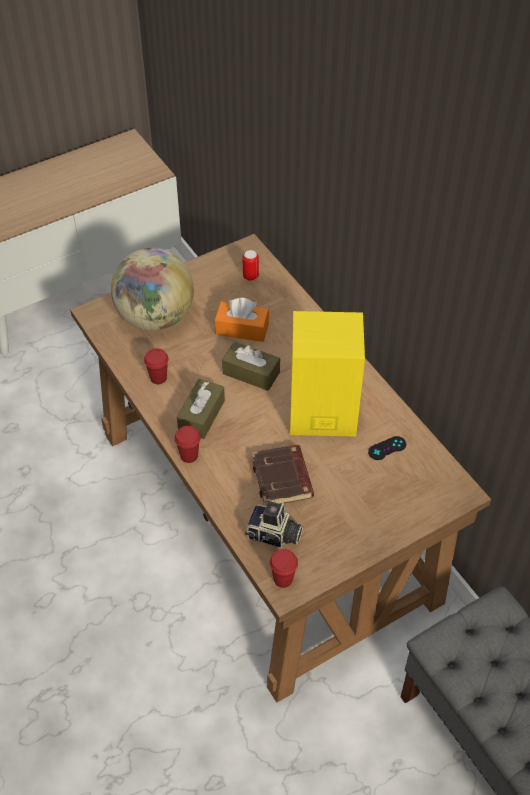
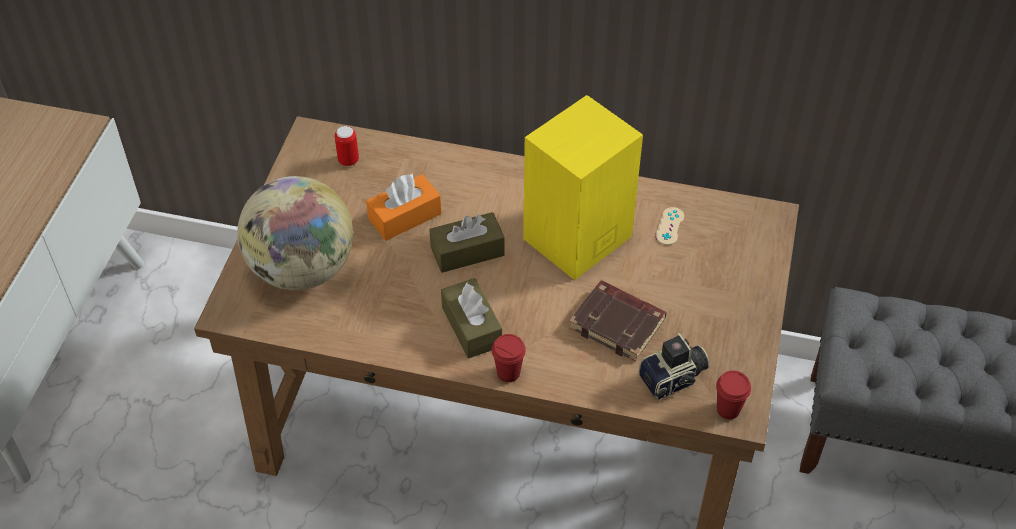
camera: 45 degrees left, 0 degrees up
(158, 378) = (383, 325): red cup -> none
(387, 448) = (669, 226): black game controller -> beige game controller

